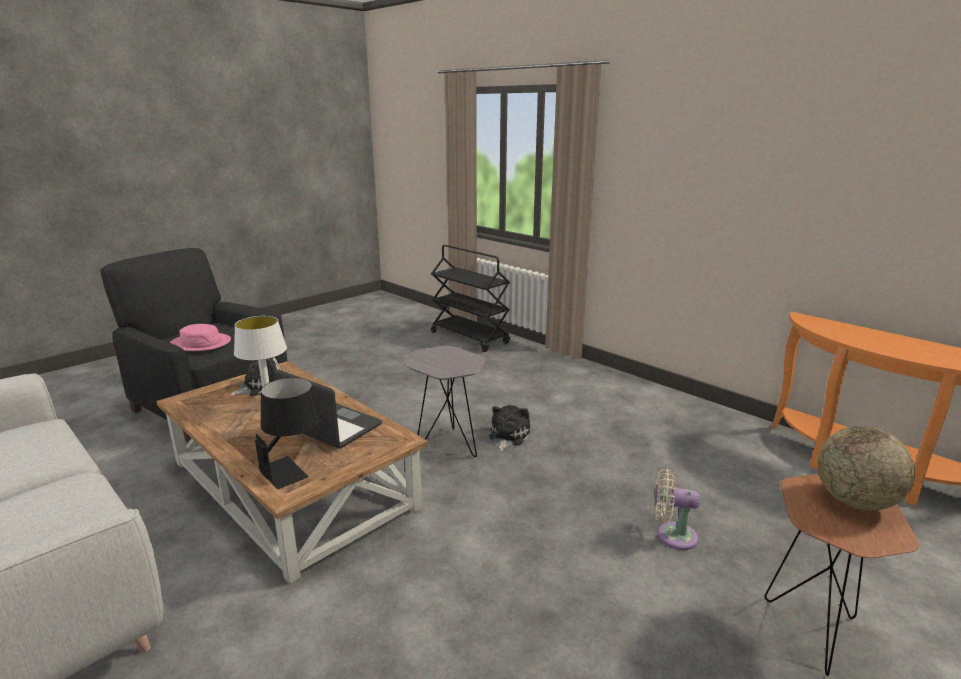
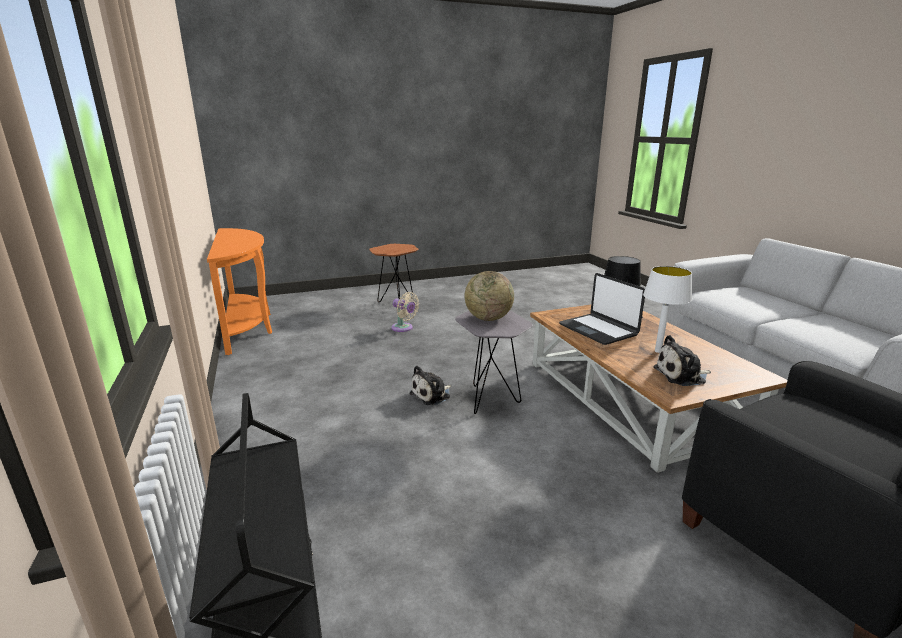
camera: 155 degrees left, 0 degrees up
(201, 343) = (814, 415): pink hat -> none
(855, 501) = (384, 249): globe -> globe (488, 318)

